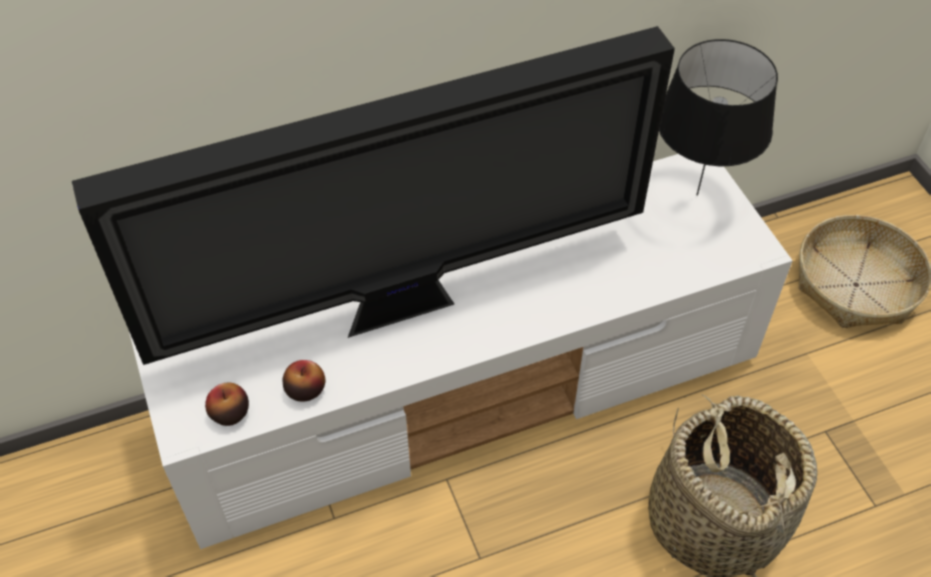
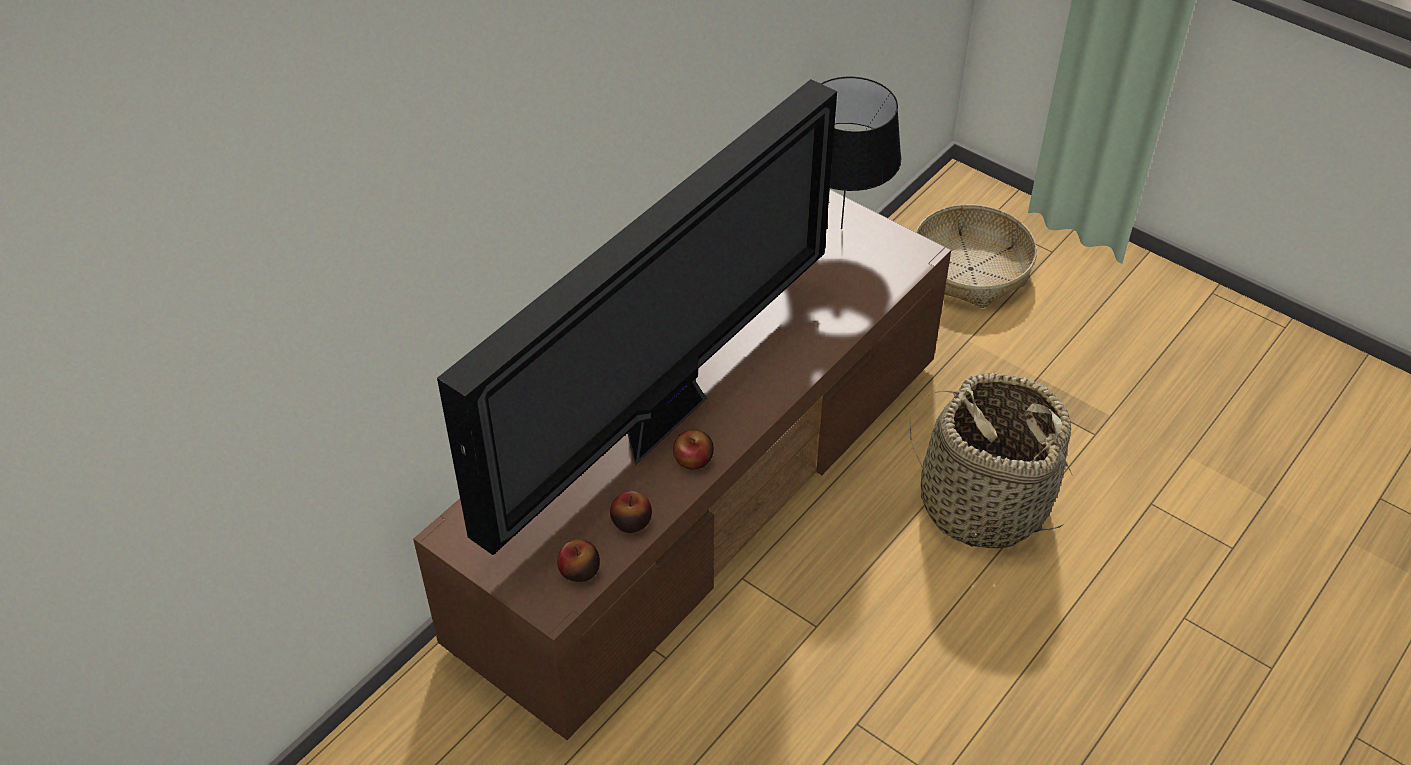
camera: 30 degrees left, 5 degrees down
(401, 357) = (693, 459): none -> apple
(468, 386) = (706, 494): white tv stand -> brown tv stand

